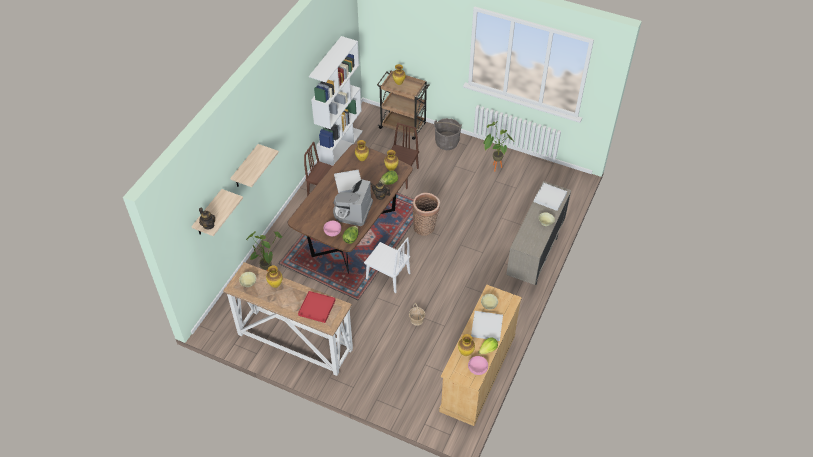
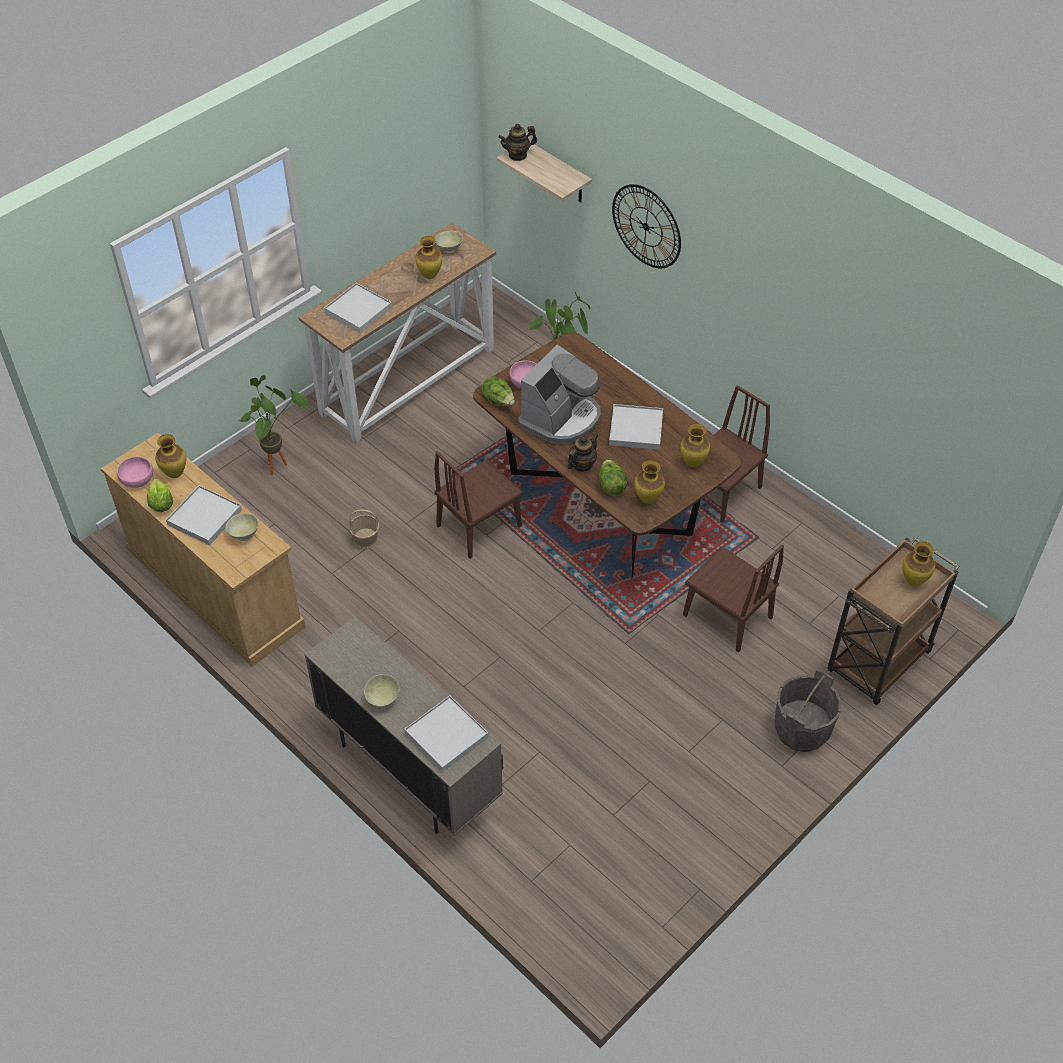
camera: 110 degrees right, 0 degrees up
(245, 167) = (646, 226): shelf -> wall clock
(317, 307) = (358, 310): red tray -> white tray
(340, 148) = (838, 539): white bookcase -> none
(353, 211) = (561, 418): coffee machine -> coffee machine turned 90 degrees clockwise
(388, 276) = (479, 526): white chair -> brown chair
(425, 227) = (569, 614): basket -> none
(493, 167) = (692, 794): potted plant -> potted plant (279, 463)

